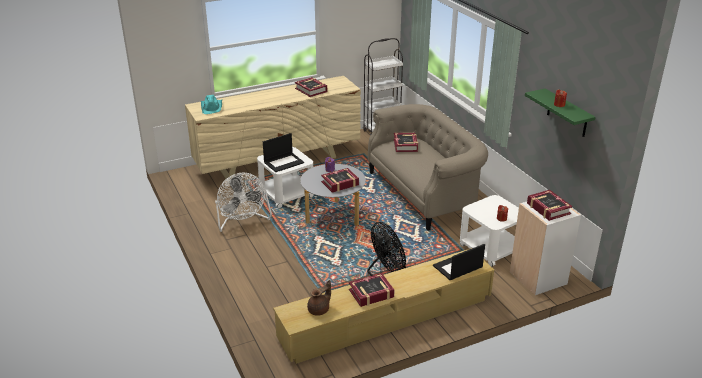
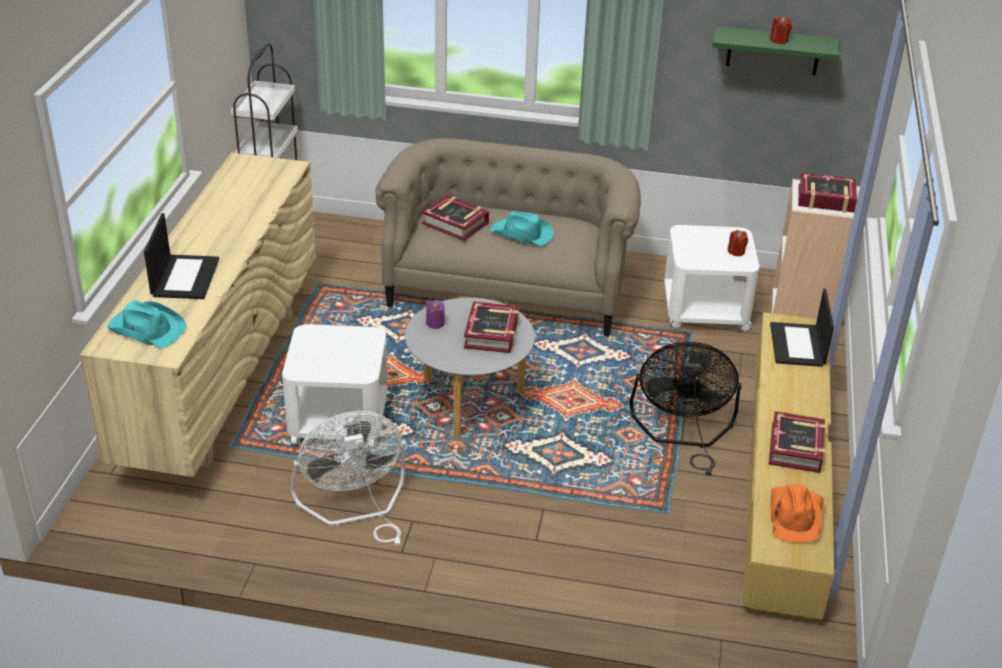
camera: 55 degrees left, 5 degrees up
(240, 220) = (359, 509): white fan -> white fan turned 120 degrees counterclockwise
(284, 162) = (343, 358): laptop -> laptop (184, 277)
(311, 90) = (241, 203): book -> none
(319, 310) = (796, 515): brown teapot -> orange hat
(422, 162) = (522, 234): none -> turquoise hat

